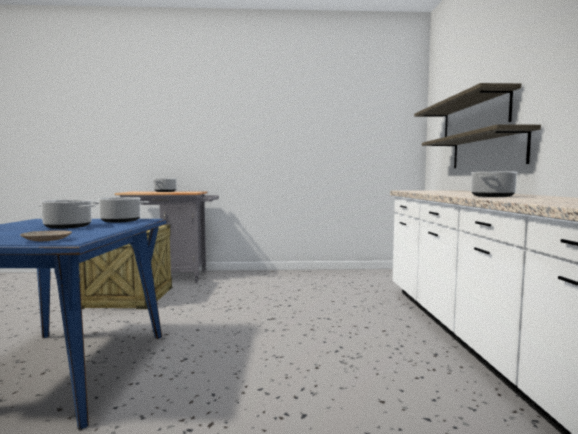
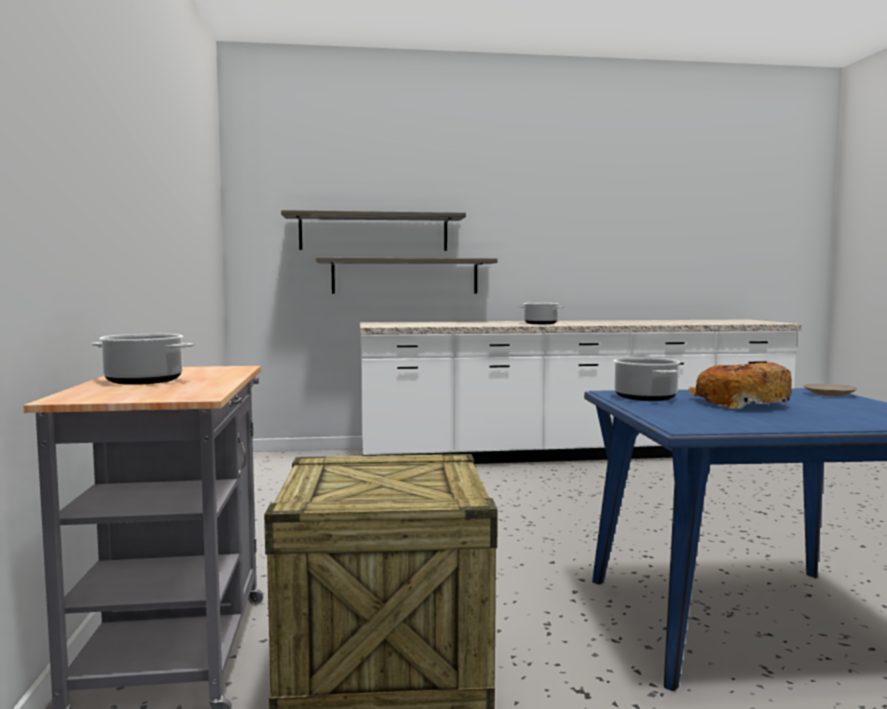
camera: 95 degrees left, 0 degrees up
(67, 226) = (740, 404): cooking pot -> bread

